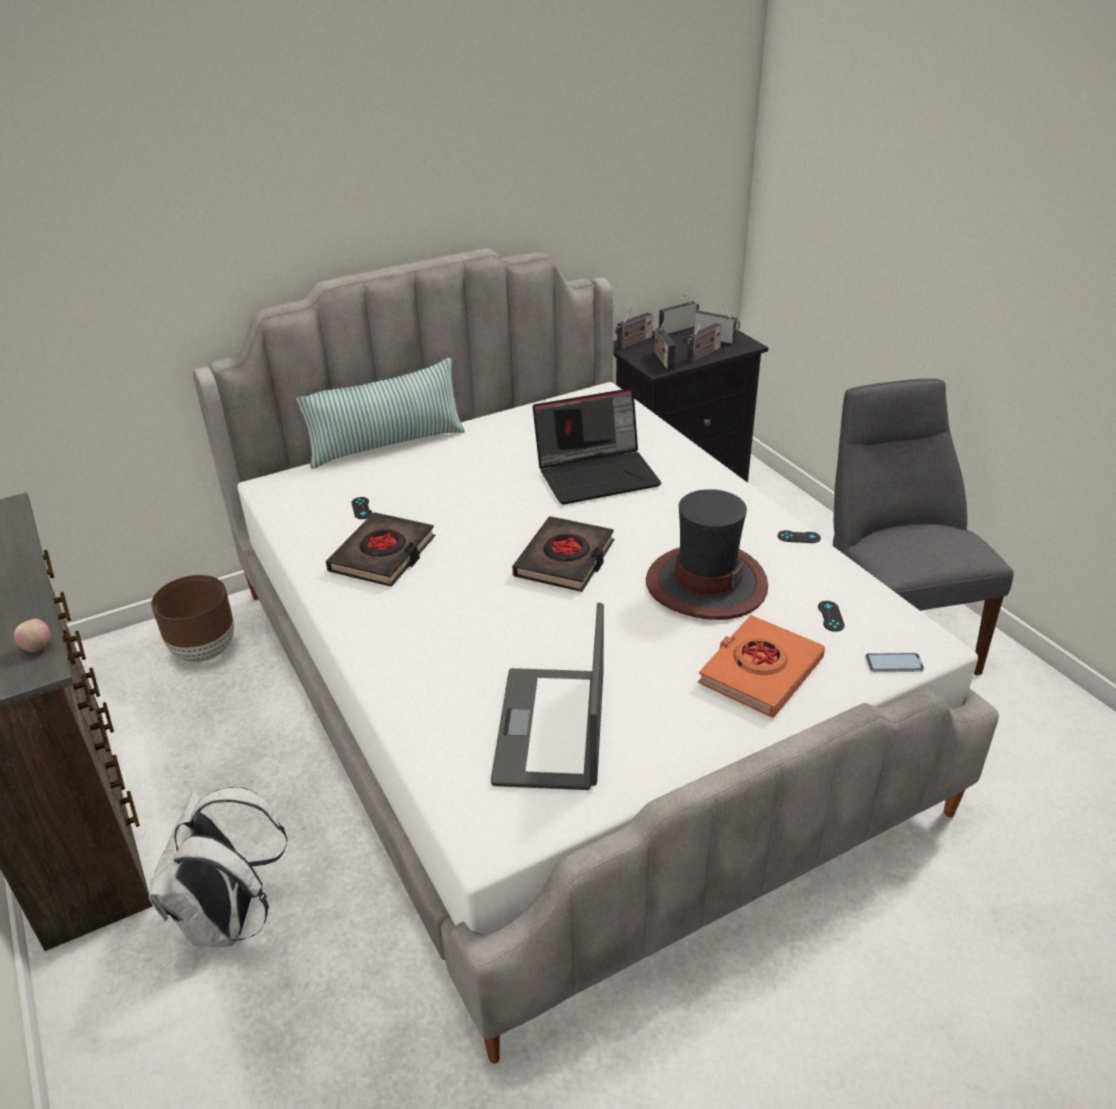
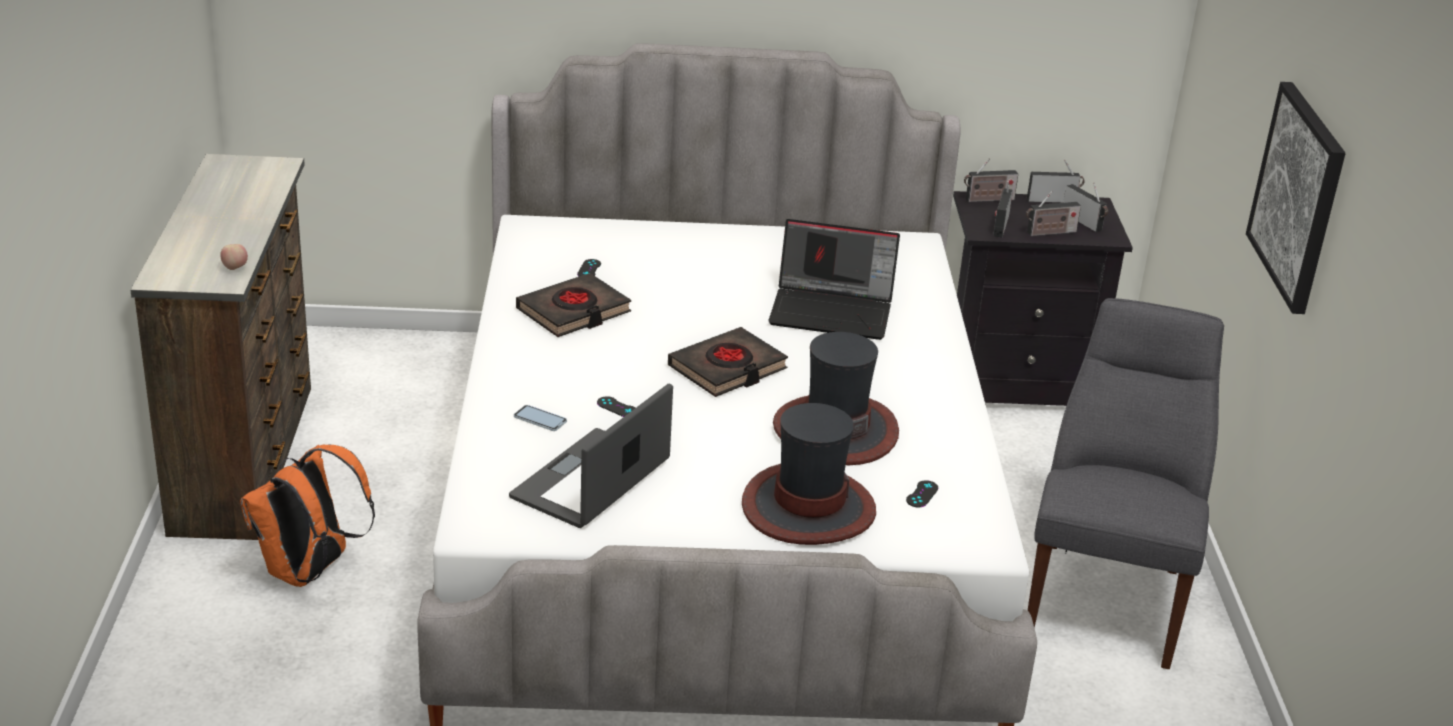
camera: 25 degrees right, 5 degrees down
(205, 650) = (428, 371): brown planter -> none
(230, 919) = (309, 572): white backpack -> orange backpack
(386, 444) = (660, 223): pillow -> none
(760, 671) = (808, 508): orange book -> hat
(799, 537) = (969, 426): black game controller -> black game controller (617, 407)
(894, 664) = (936, 547): phone -> phone (540, 419)
(1004, 253) = (1298, 196): none -> picture

